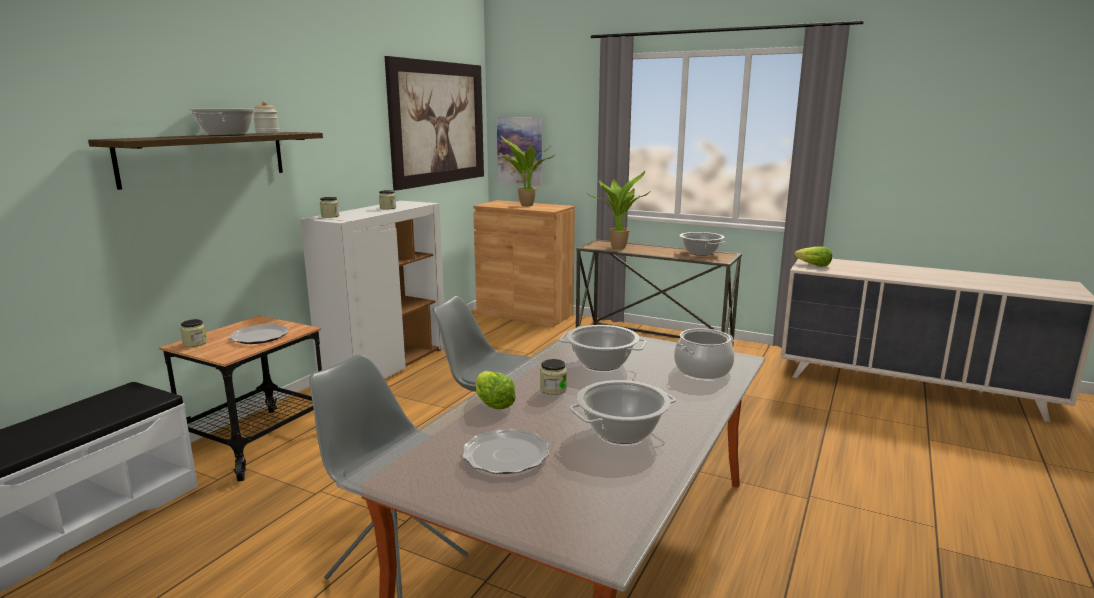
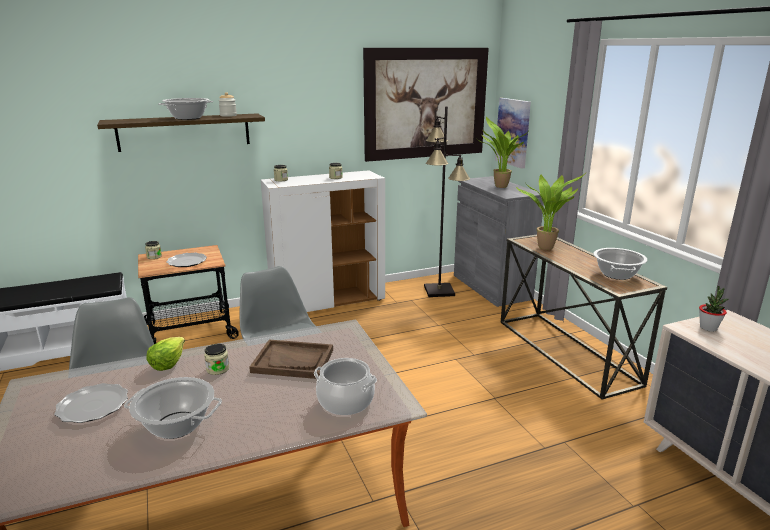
camera: 40 degrees right, 5 degrees up
(484, 328) = (439, 291): none -> black floor lamp
(525, 314) = (491, 287): brown cabinet -> grey cabinet
(602, 363) = (293, 361): cooking pot -> brown tray
(813, 265) = (708, 328): lettuce -> potted plant

